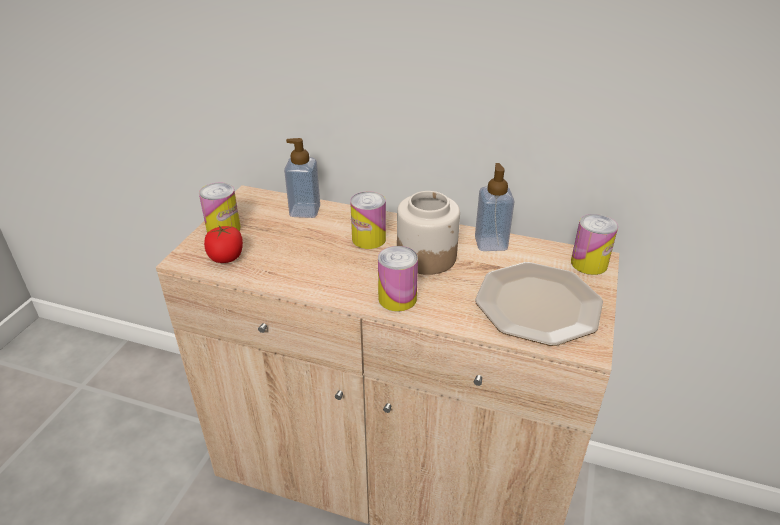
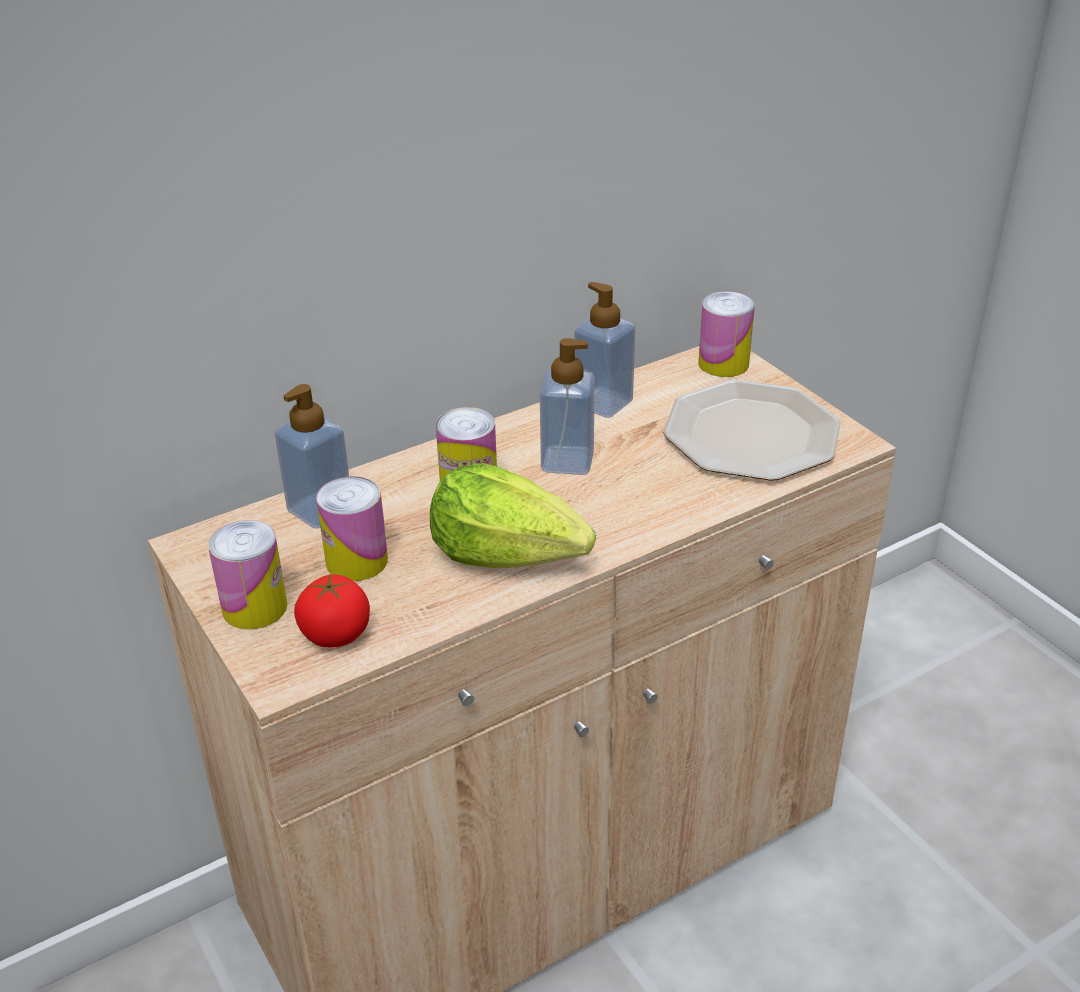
camera: 50 degrees left, 0 degrees up
(332, 275) = (508, 554): none -> lettuce
(397, 298) = (623, 524): can -> can (357, 561)
(426, 256) = (567, 461): jar -> soap dispenser

